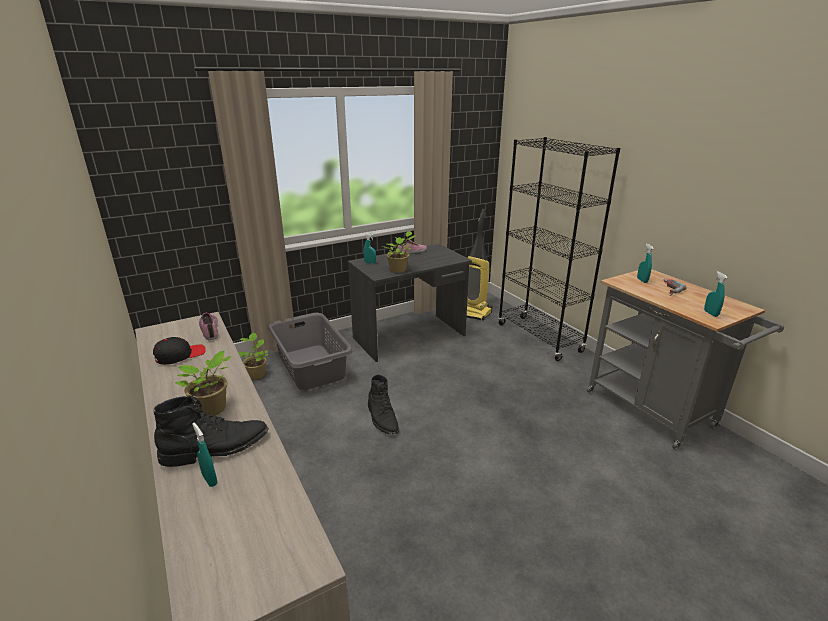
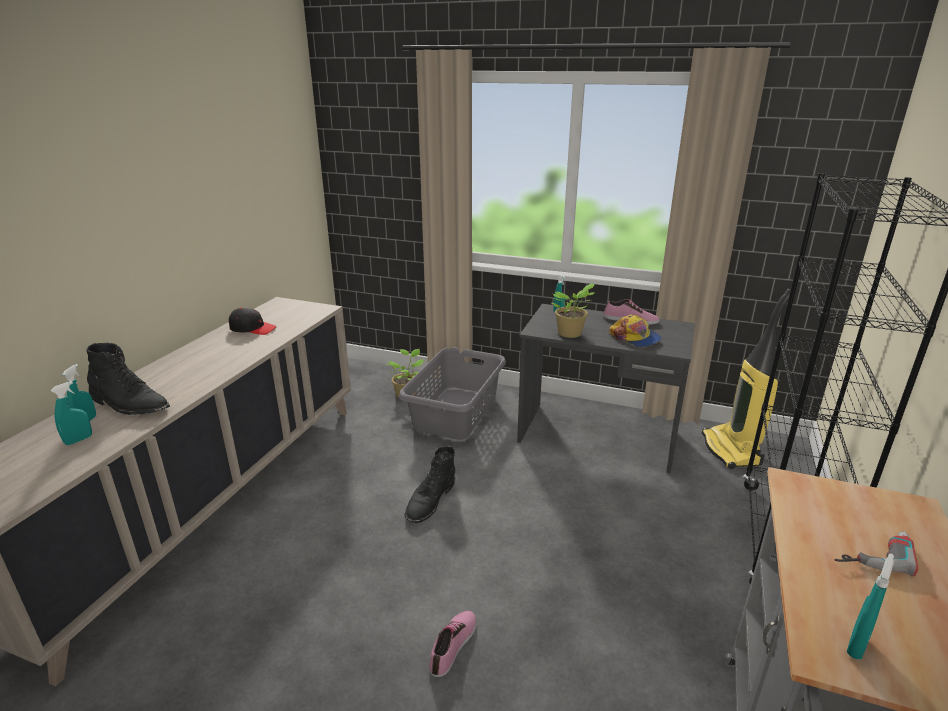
camera: 50 degrees right, 0 degrees up
(210, 329) = (307, 318): shoe -> shoe (453, 645)
(212, 410) = (183, 377): potted plant -> none
(431, 260) = (635, 338): none -> cap
(642, 280) = (855, 510): turquoise spray bottle -> turquoise spray bottle (79, 440)

